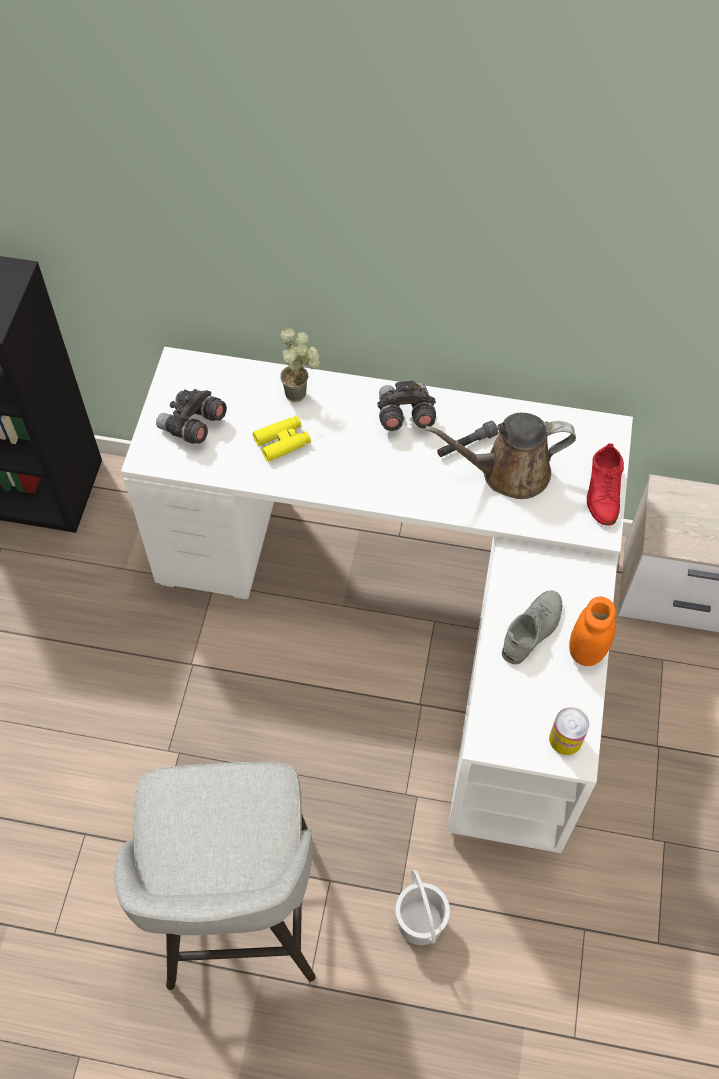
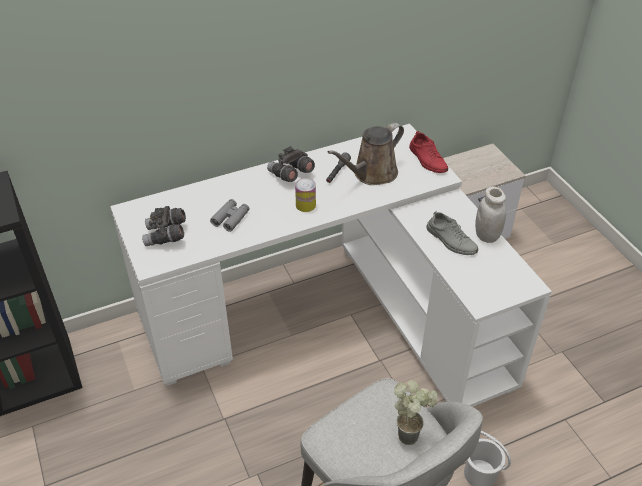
camera: 35 degrees left, 15 degrees down
(282, 442) = (230, 218): yellow binoculars -> grey binoculars
(302, 393) = (220, 190): potted plant -> potted plant (411, 432)
(532, 629) = (451, 240): grey shoe -> grey shoe turned 135 degrees clockwise
(565, 739) = (517, 280): can -> can (305, 205)
(586, 651) = (487, 235): orange jar -> white jar

